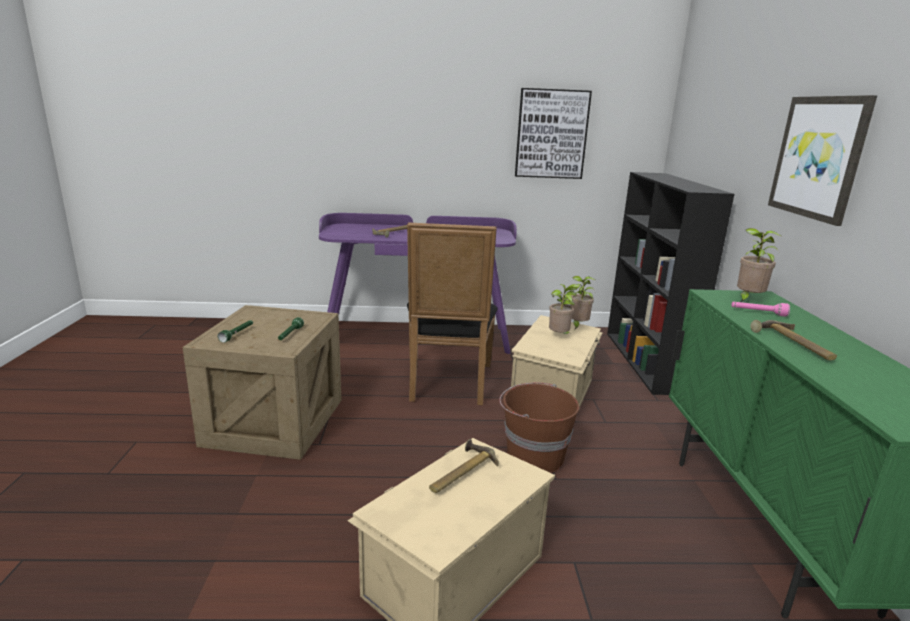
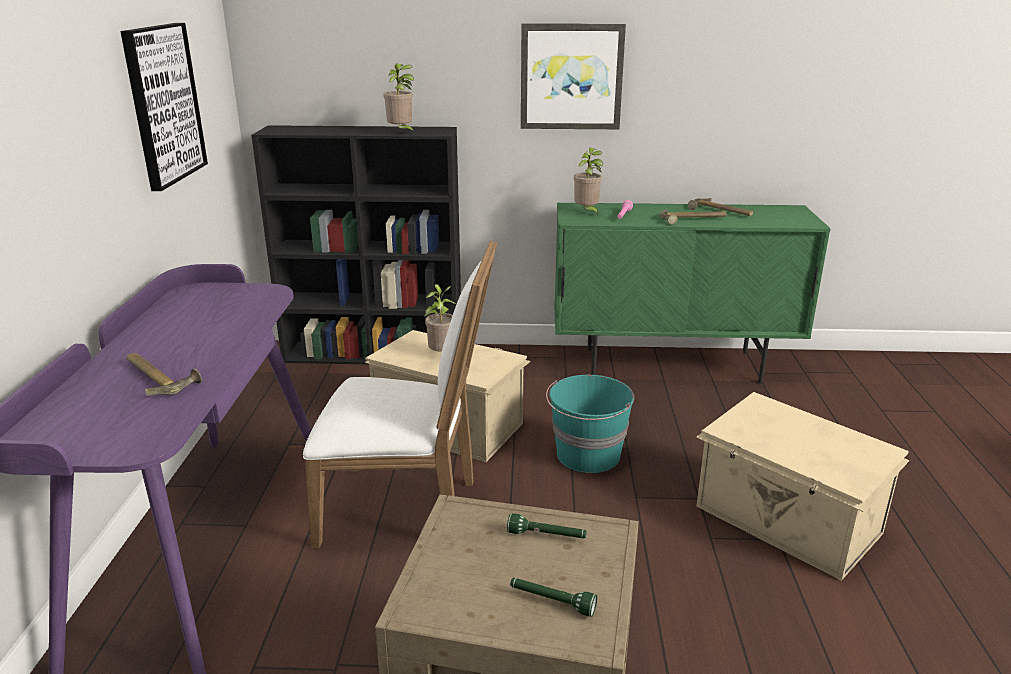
camera: 85 degrees left, 5 degrees up
(447, 384) = (408, 509): black chair -> white chair
(460, 472) = (771, 437): hammer -> hammer (720, 212)
(533, 455) = (588, 455): brown bucket -> turquoise bucket
(578, 326) = (408, 340): potted plant -> potted plant (401, 132)

